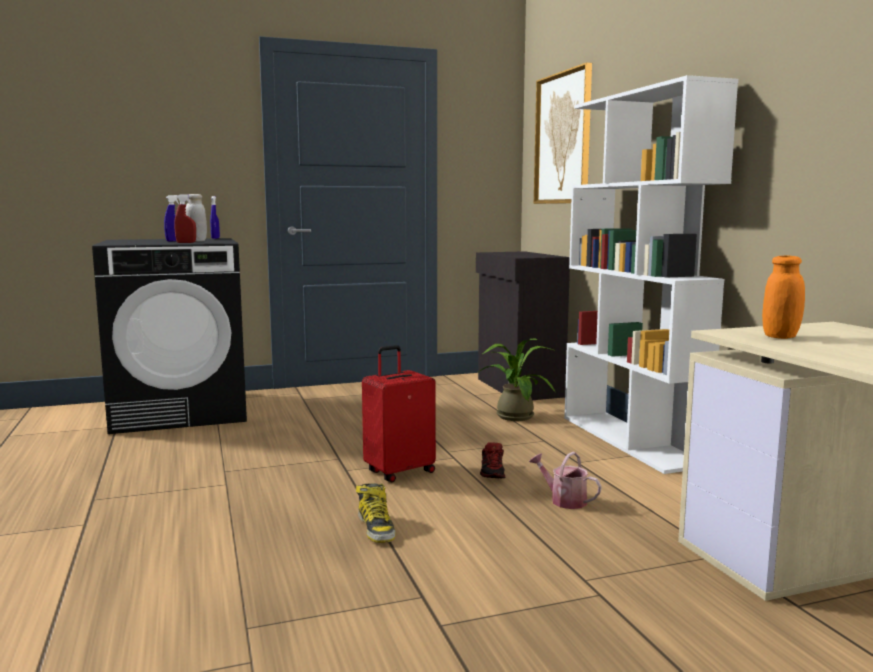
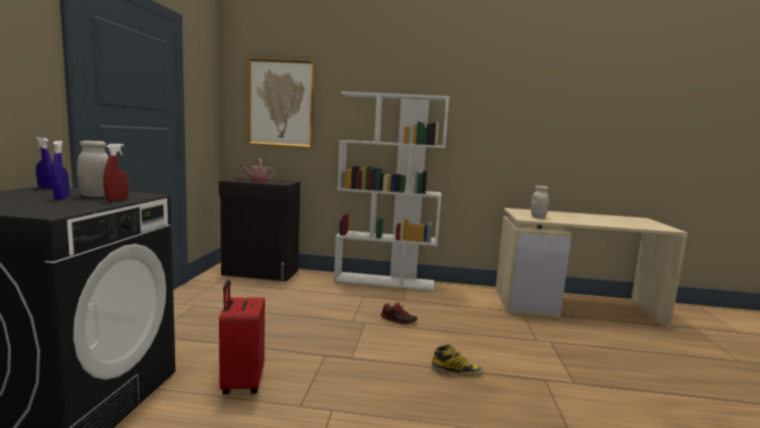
camera: 65 degrees left, 0 degrees up
(399, 472) = (372, 343): red suitcase -> red suitcase (241, 383)
(513, 415) = (311, 289): potted plant -> none
(564, 500) = (449, 317): watering can -> watering can (256, 180)
(780, 336) = (538, 217): orange jar -> white jar

